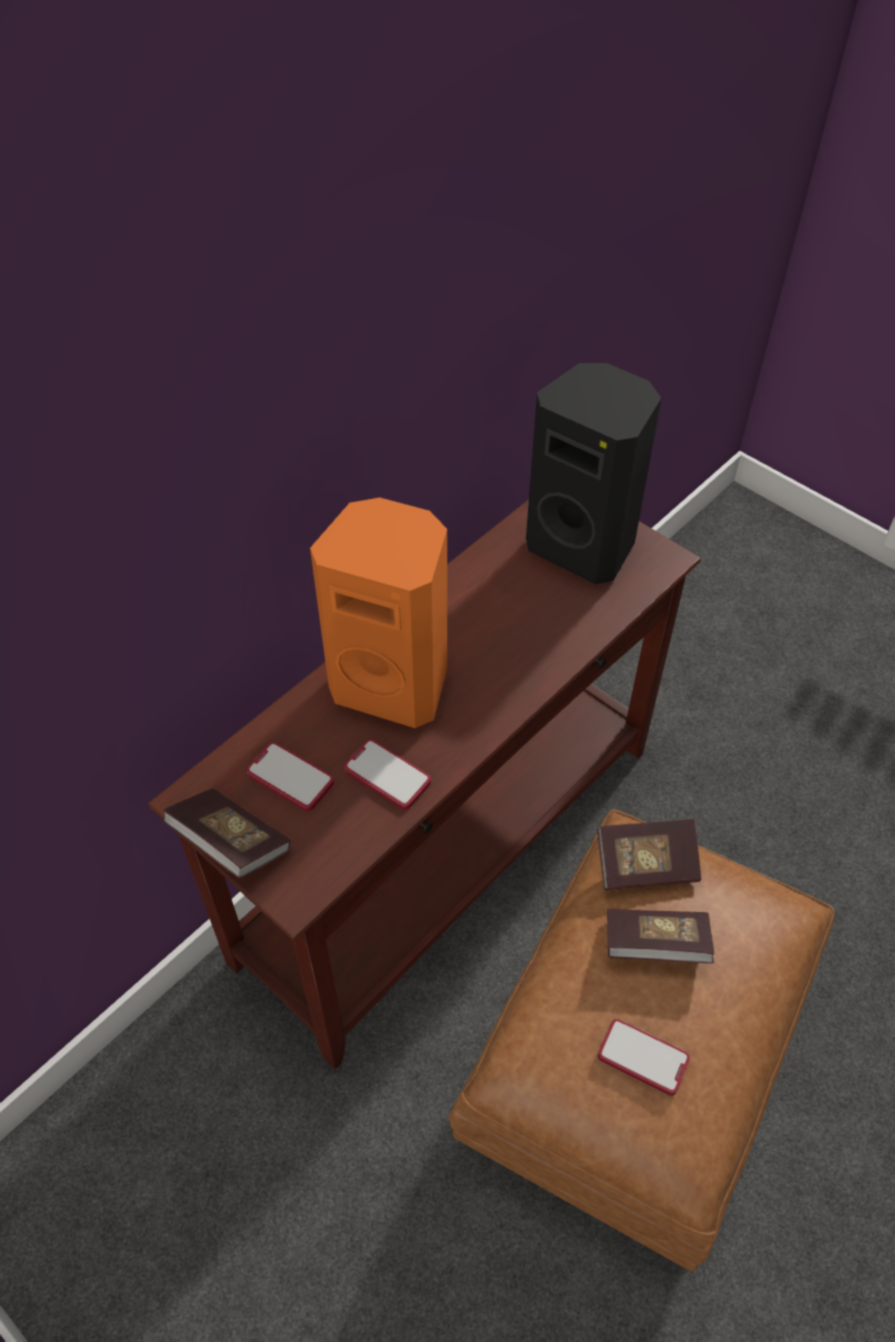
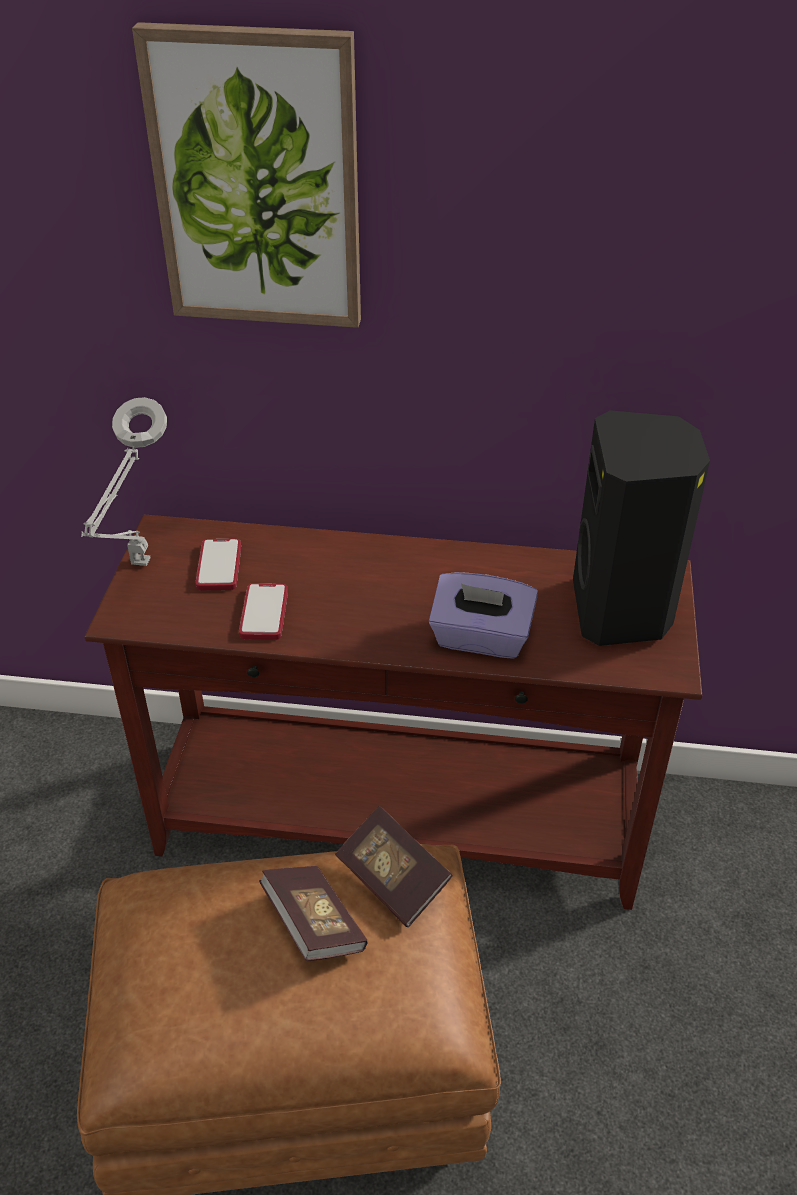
camera: 55 degrees right, 10 degrees down
(199, 381) = (257, 182): none -> picture
(230, 843) = (139, 566): book -> grey table lamp
(393, 683) = (355, 574): orange speaker -> none
(544, 646) = (480, 639): none -> purple tissue box
(643, 1058) = (193, 968): phone -> none

